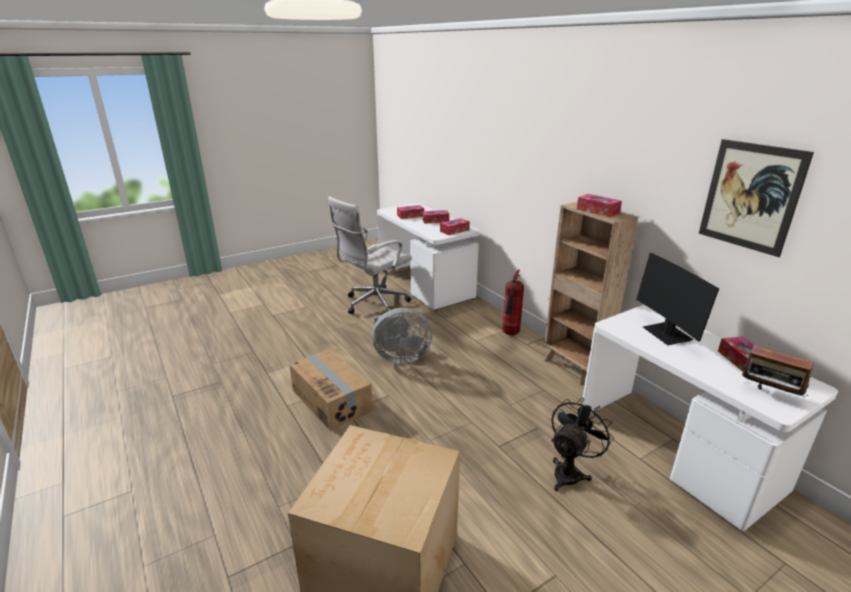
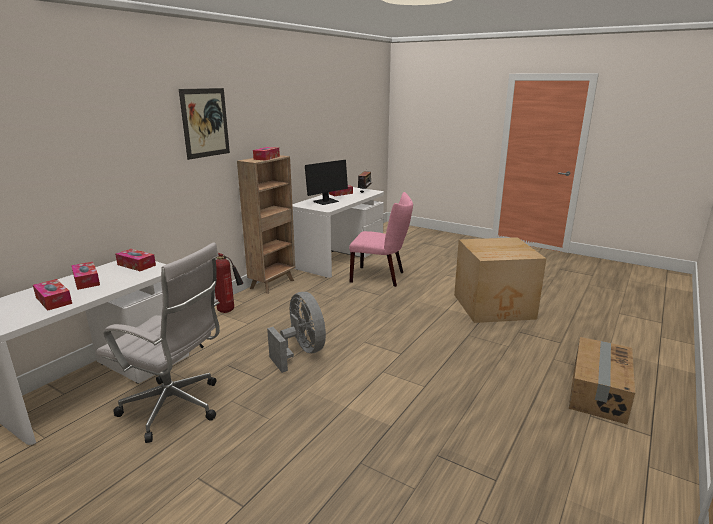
camera: 115 degrees left, 5 degrees down
(332, 400) = (395, 365): cardboard box -> cardboard box (597, 391)
(570, 472) = (381, 277): black fan -> pink chair
(750, 196) = (308, 120): picture -> picture (205, 123)

